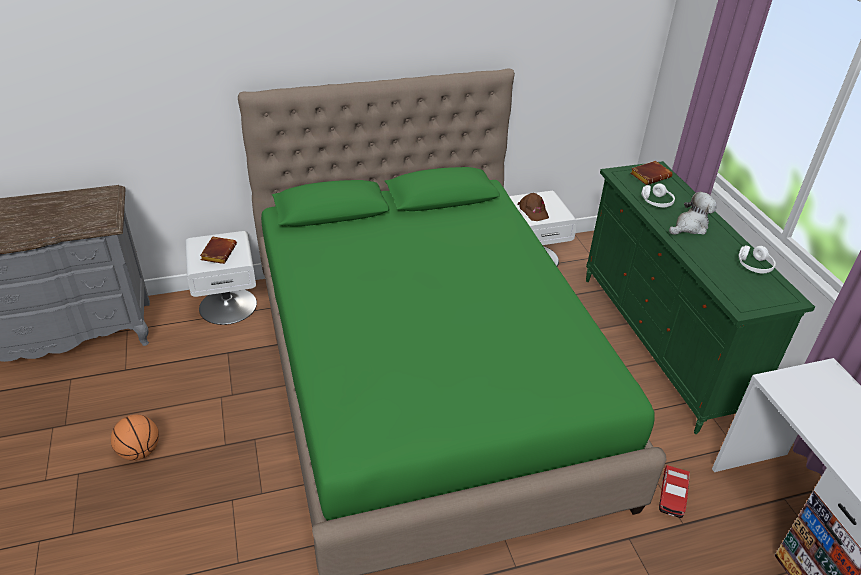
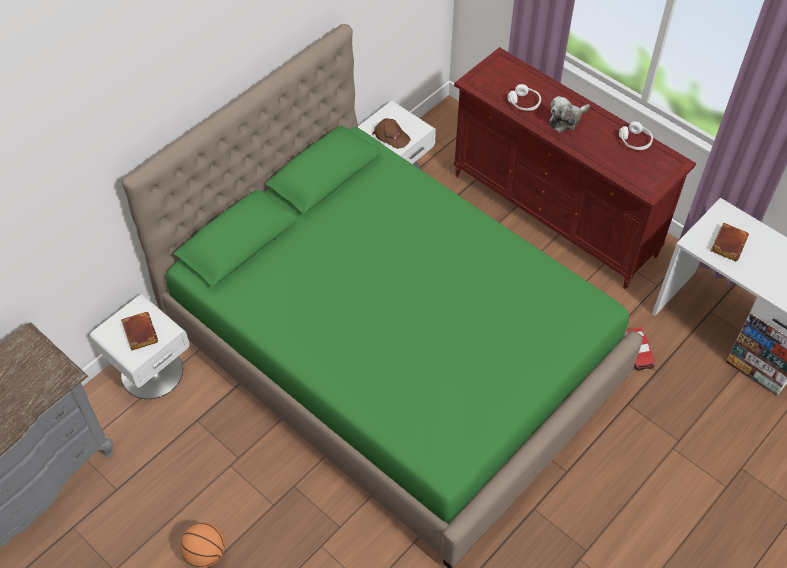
camera: 30 degrees left, 15 degrees up
(650, 175) = (500, 71): brown book -> brown book (727, 243)
(660, 344) = (553, 215): green dresser -> red dresser
(690, 226) = (566, 120): plush toy -> plush toy turned 150 degrees counterclockwise

